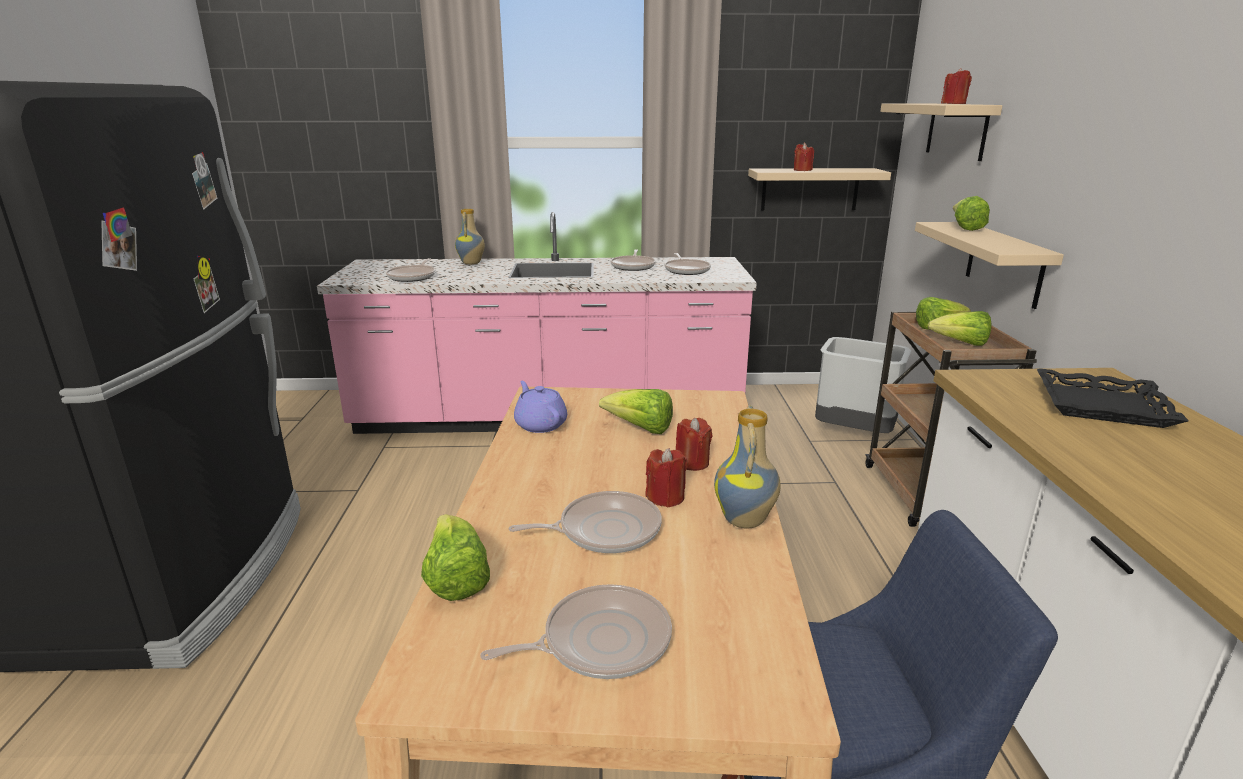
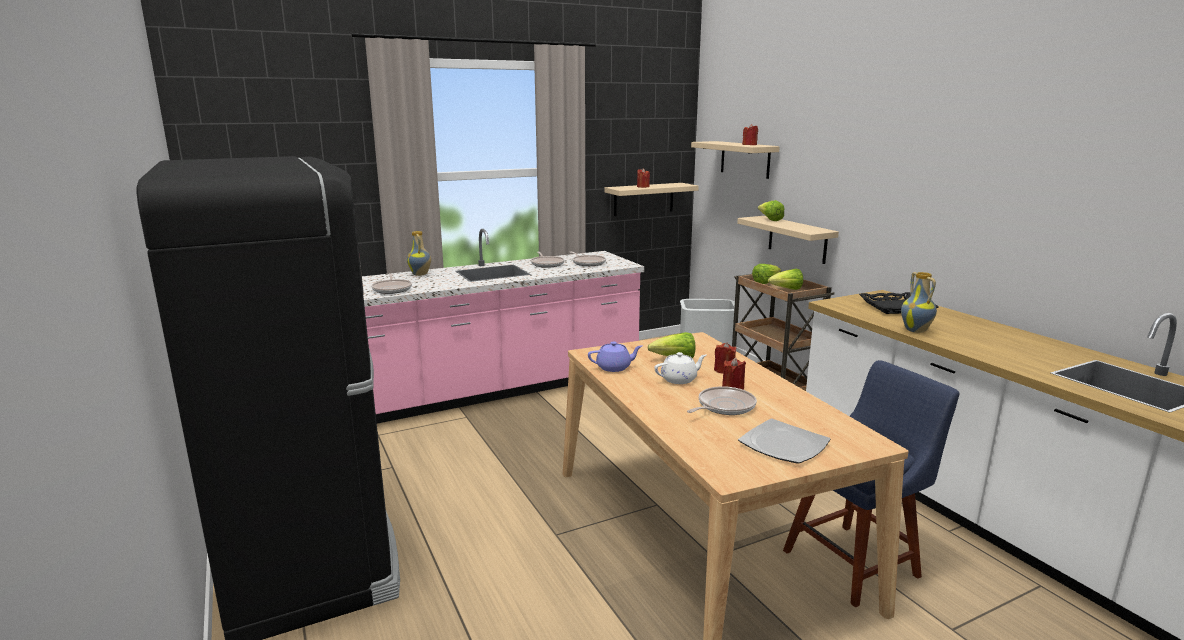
camera: 25 degrees left, 5 degrees down
(456, 579) = (683, 440): lettuce -> none
(540, 424) = (614, 367): purple teapot -> purple teapot turned 135 degrees clockwise
(600, 641) = (782, 445): frying pan -> plate
(603, 464) = (679, 379): none -> white teapot
(746, 521) = (783, 389): vase -> vase (916, 330)

